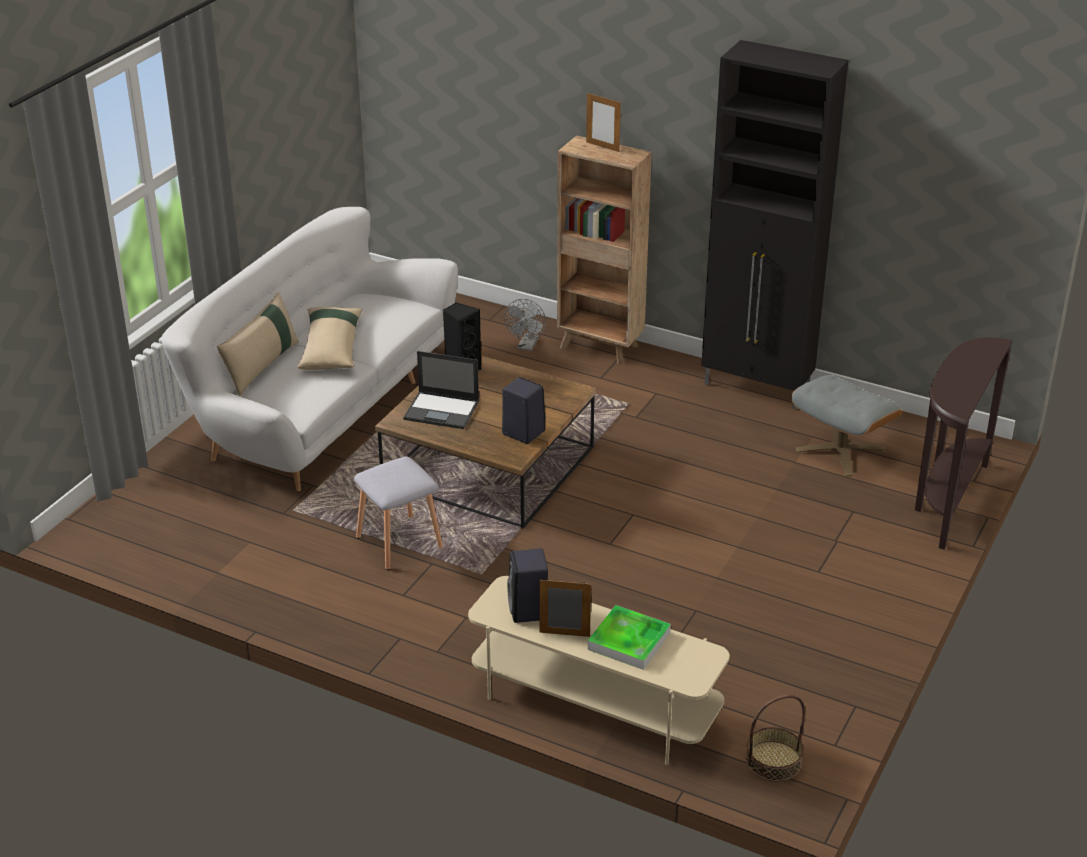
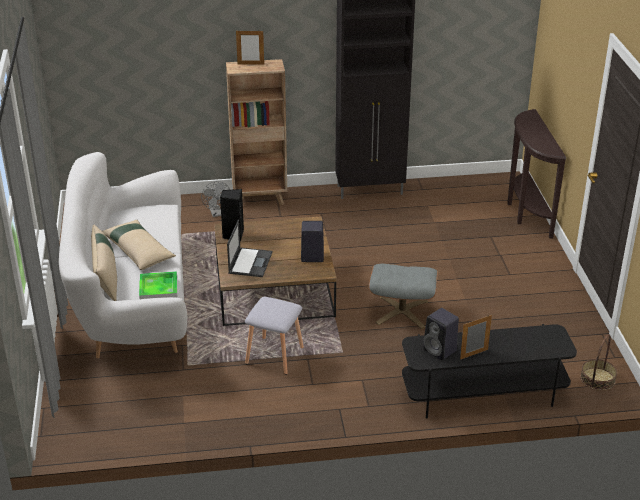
camera: 35 degrees left, 0 degrees up
(442, 410) = (250, 262): laptop -> laptop turned 60 degrees counterclockwise
(594, 704) = (482, 394): beige tv stand -> black tv stand
(629, 641) = (509, 342): tray -> tray (158, 289)
(840, 450) = (449, 207): grey ottoman -> grey ottoman (401, 312)

